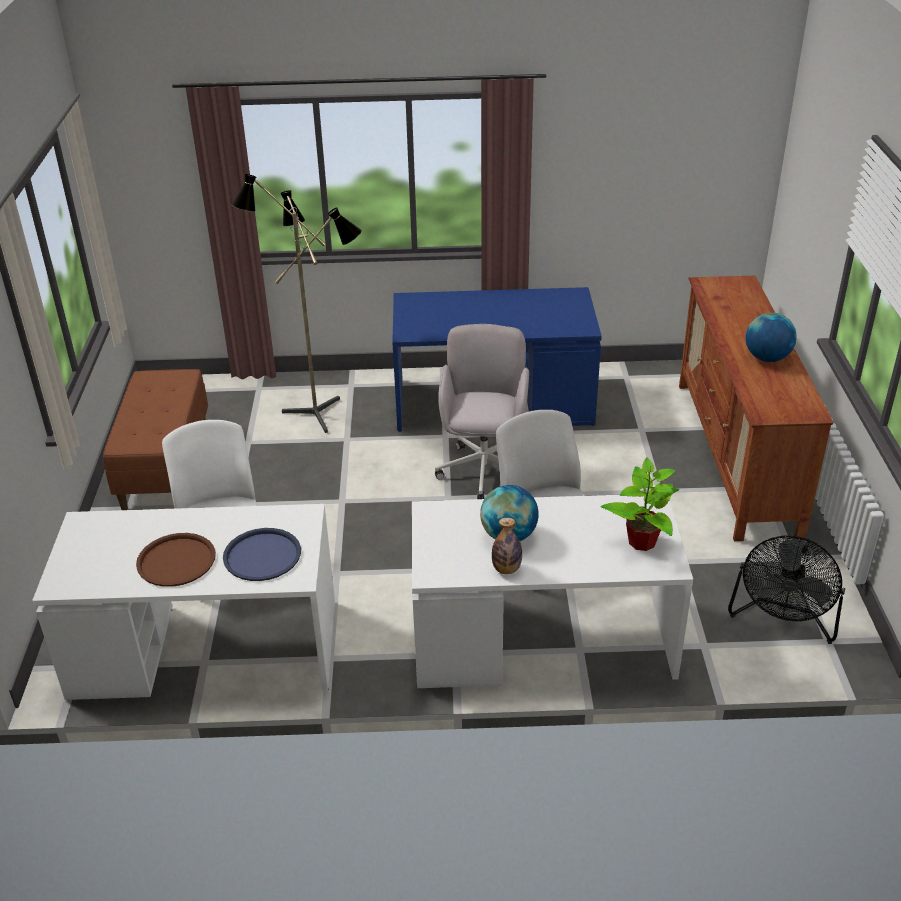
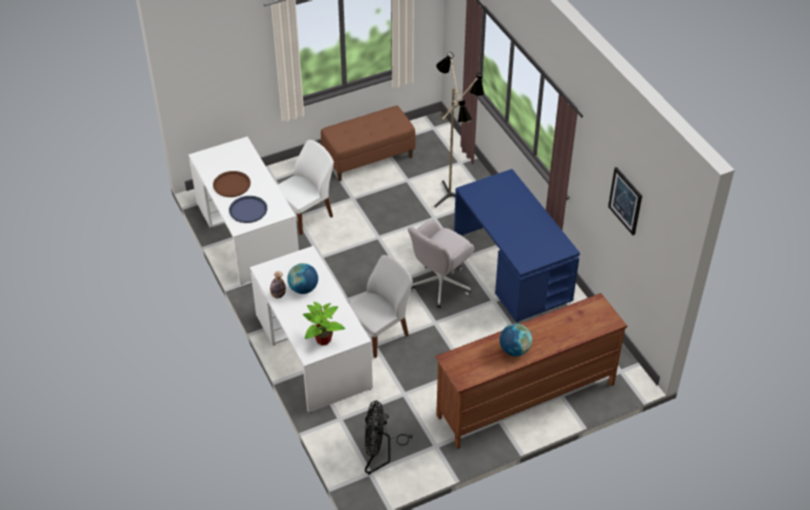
camera: 65 degrees right, 10 degrees up
(484, 470) = (440, 285): grey office chair -> grey office chair turned 150 degrees clockwise
(646, 146) = (625, 201): none -> picture

